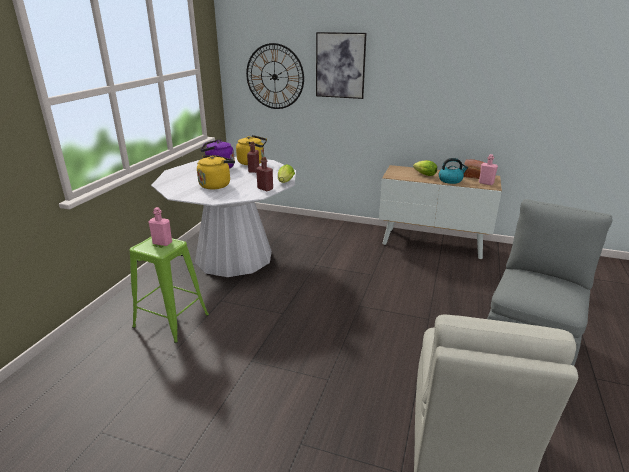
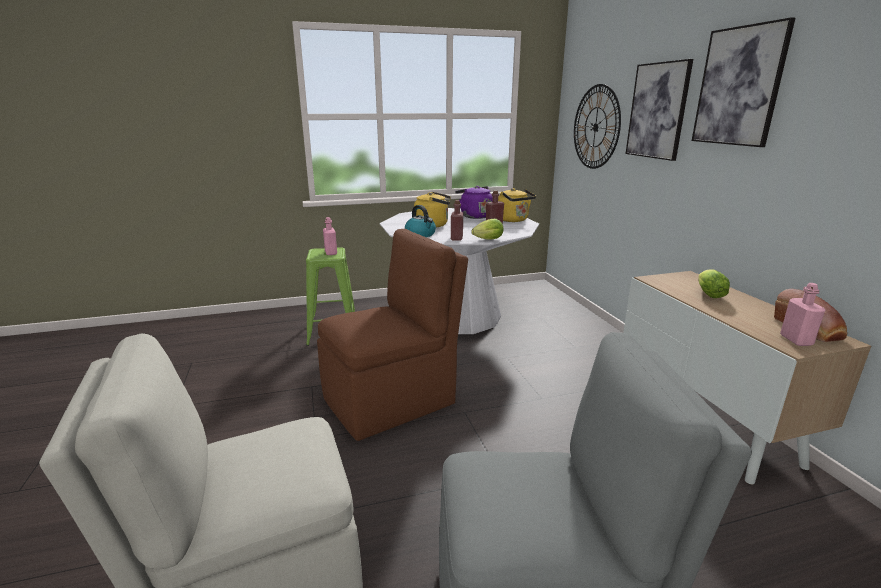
camera: 55 degrees right, 5 degrees down
(316, 328) = (392, 400): none -> brown chair
(405, 52) = (739, 86): none -> picture
(450, 180) = (734, 313): kettle -> kettle (421, 234)

